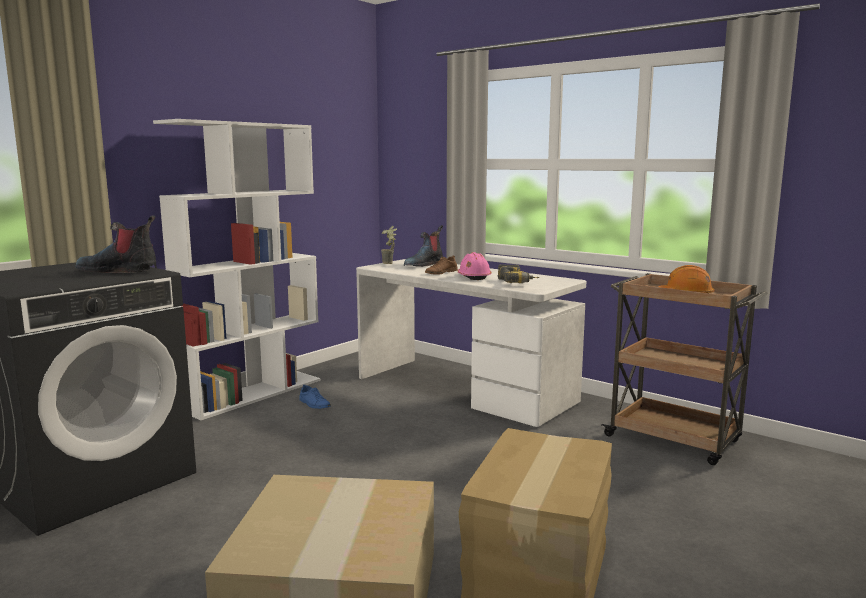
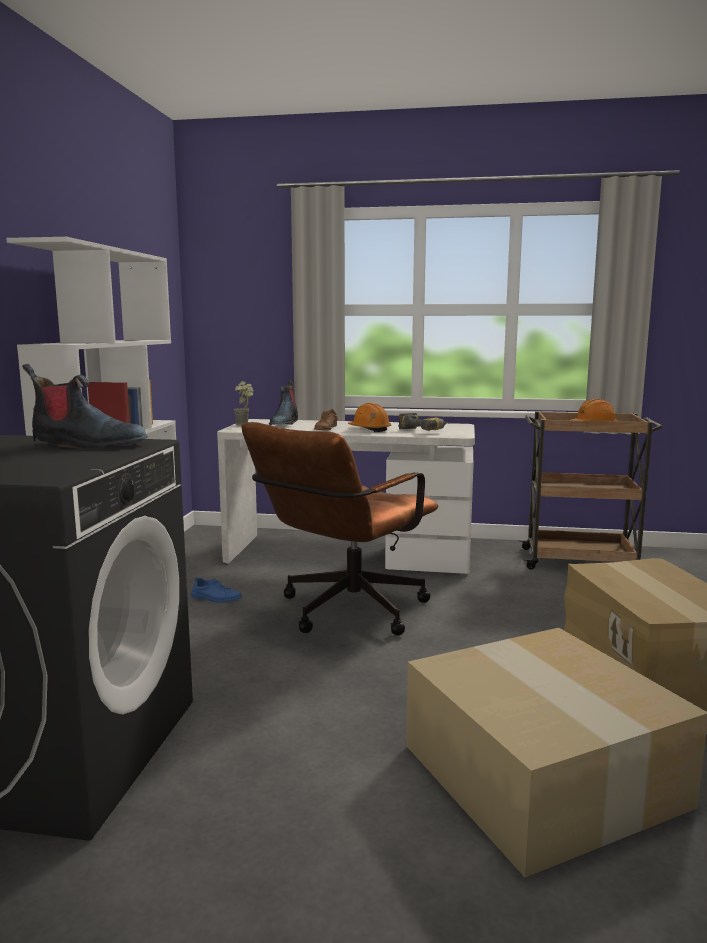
camera: 30 degrees left, 0 degrees up
(119, 271) = (87, 445): boot -> boot turned 150 degrees counterclockwise
(385, 436) = (344, 613): none -> brown office chair
(473, 277) = (369, 429): pink hard hat -> orange hard hat

